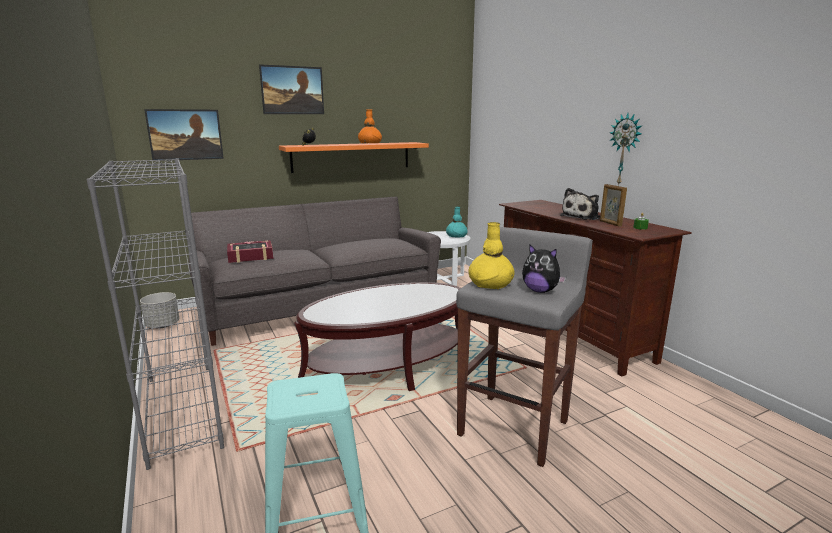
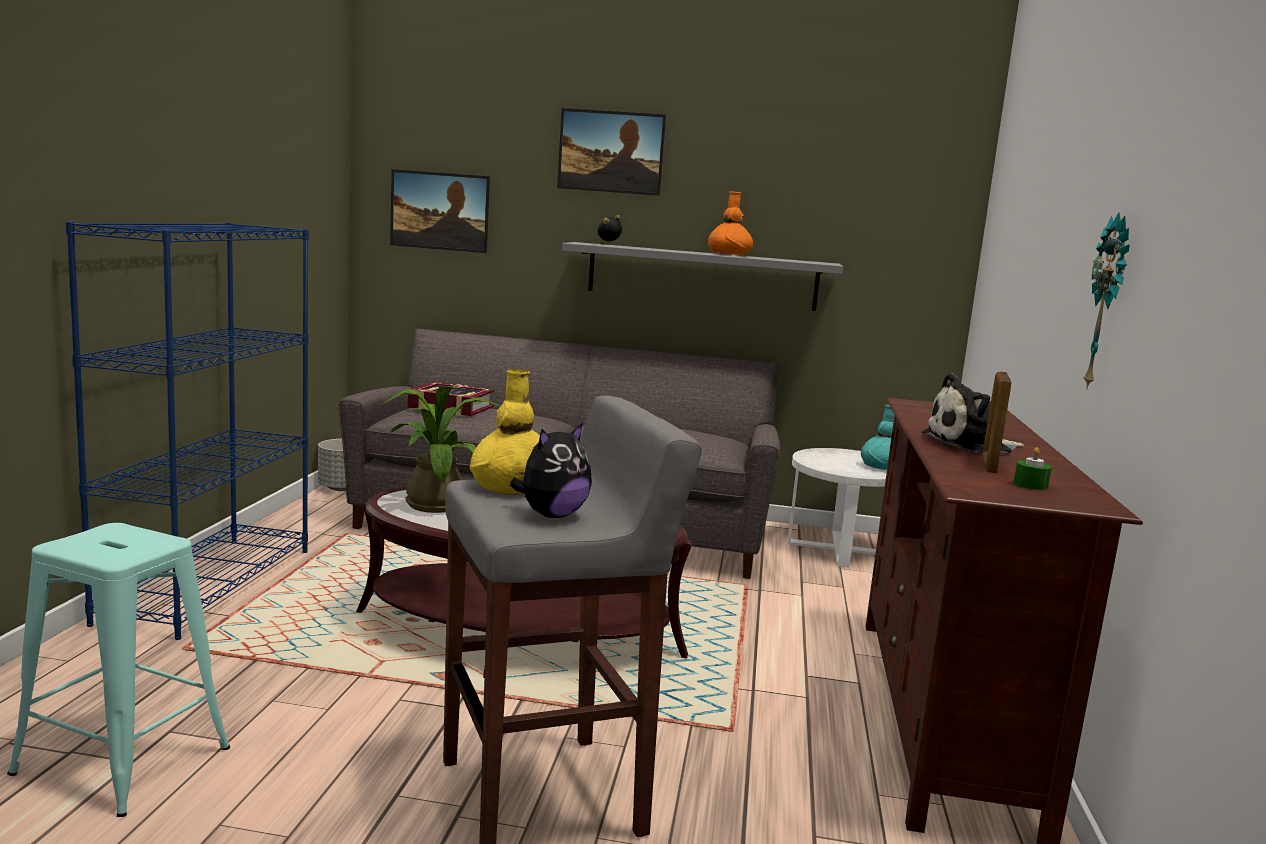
camera: 35 degrees right, 5 degrees down
(182, 410) = (209, 584): grey bookcase -> blue bookcase
(337, 310) = (435, 502): none -> potted plant
(352, 156) = (702, 276): orange shelf -> grey shelf
(540, 291) = (552, 515): plush toy -> plush toy turned 120 degrees counterclockwise

